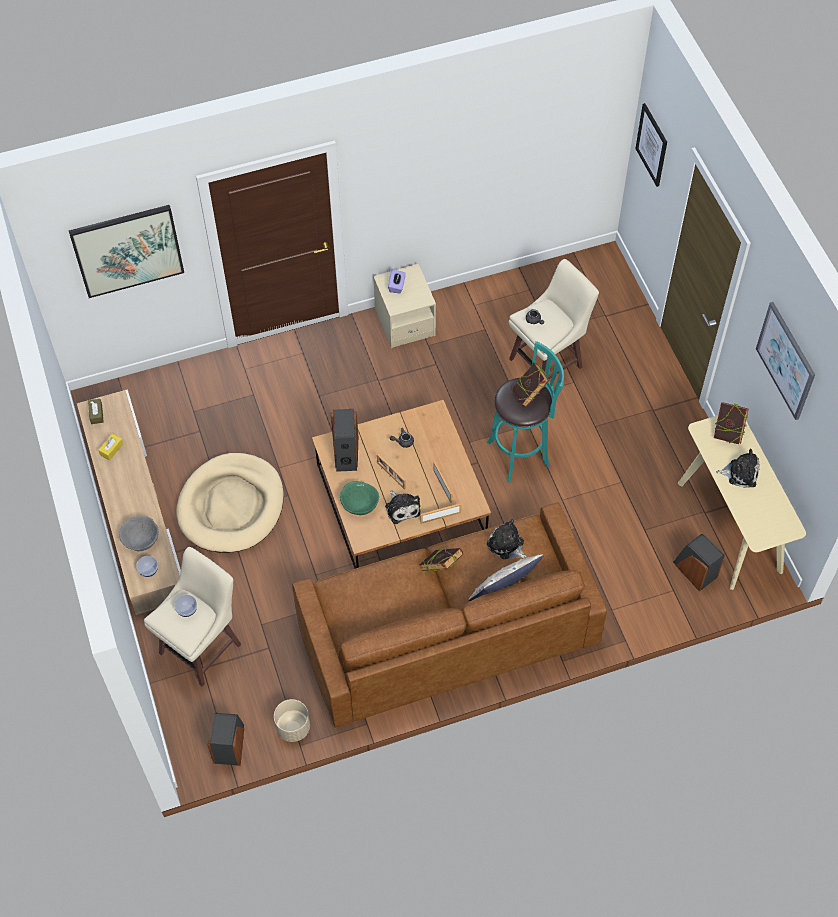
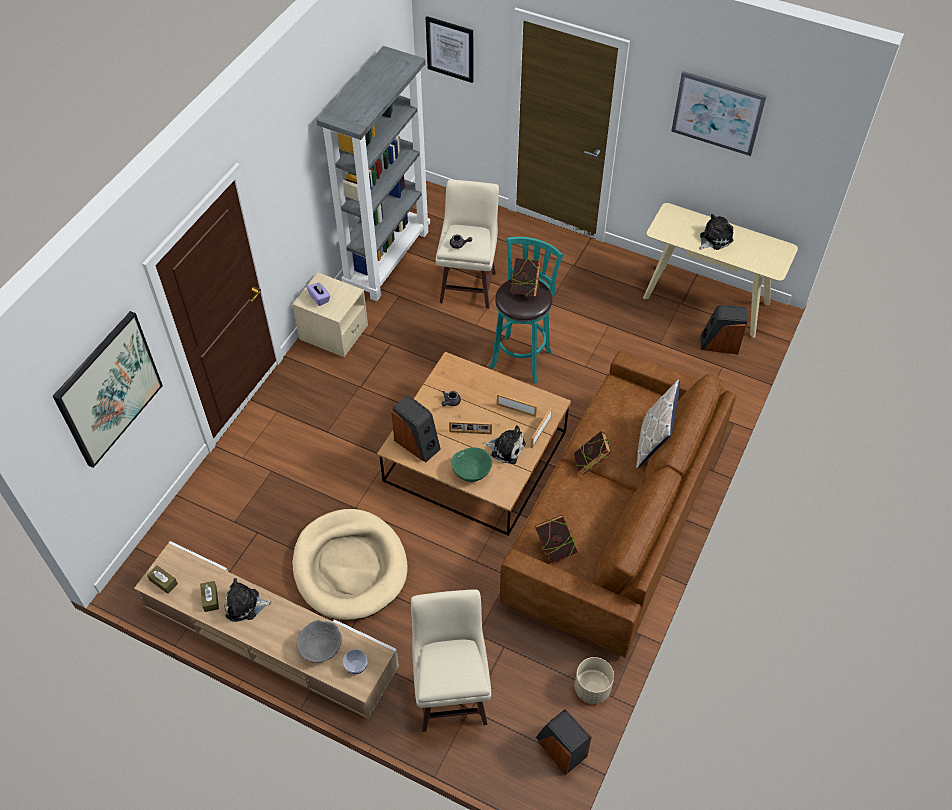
camera: 45 degrees left, 5 degrees down
(111, 449) = (210, 599): yellow tissue box -> brown tissue box
(187, 610) = (448, 658): bowl -> none
(506, 545) = (616, 409): plush toy -> plush toy (245, 605)
(510, 291) = (387, 259): none -> grey bookcase
(728, 433) = (676, 221): book -> book (555, 548)

